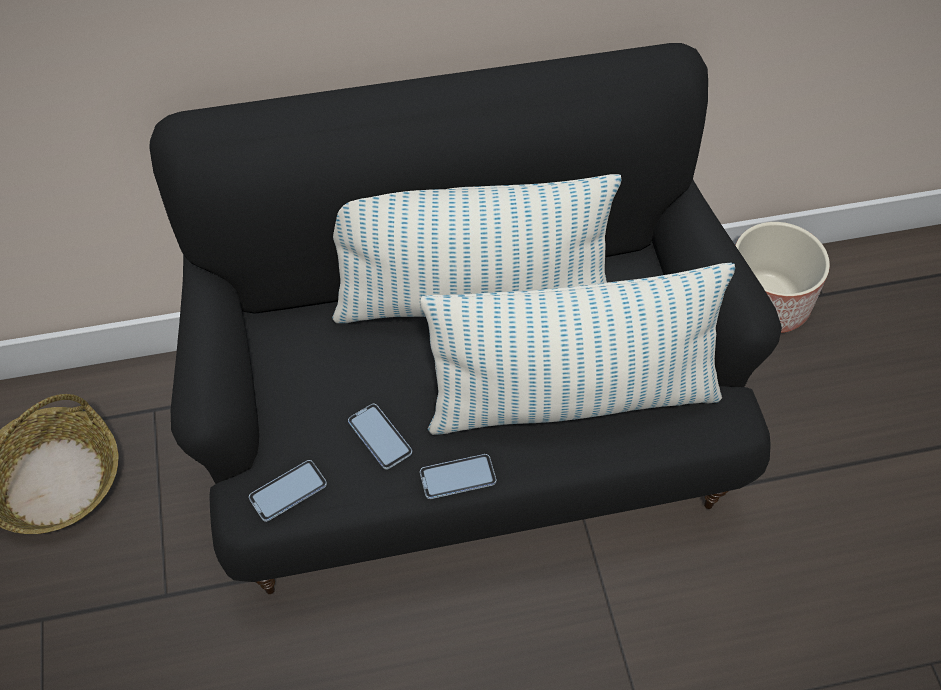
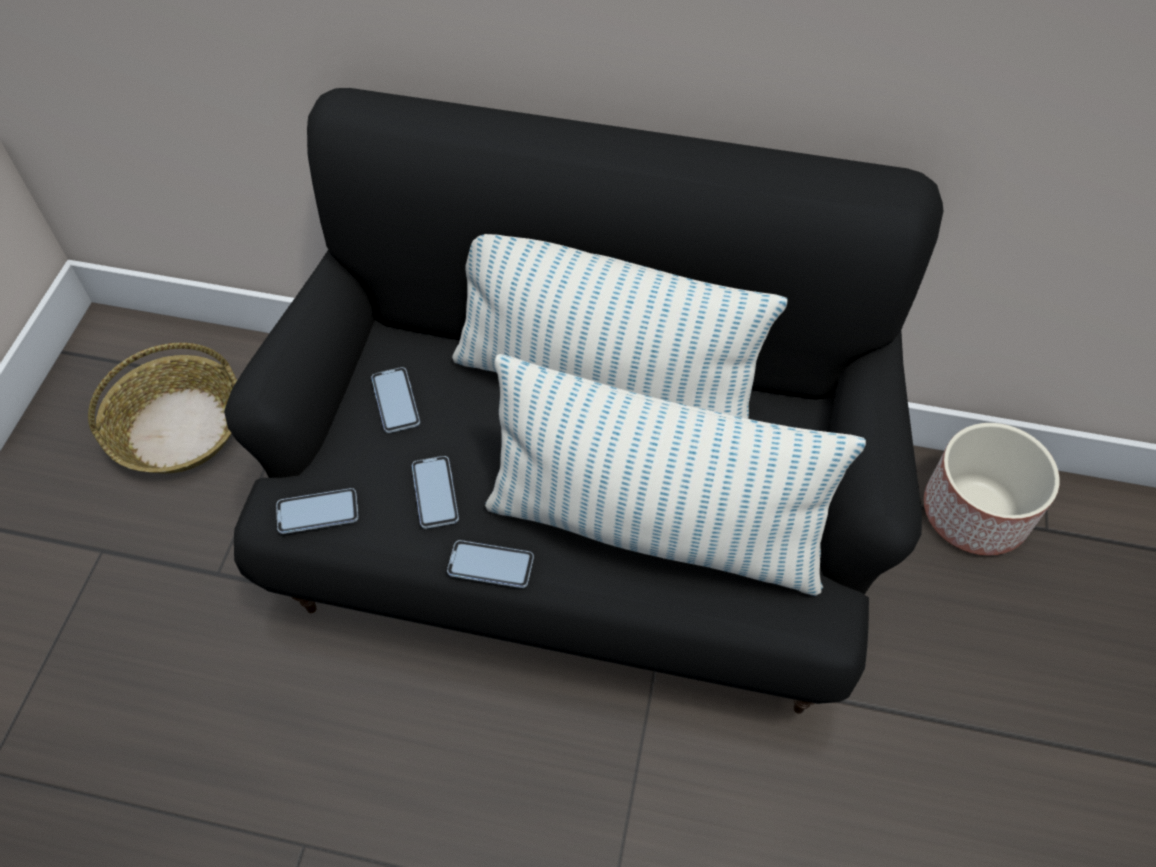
camera: 25 degrees right, 0 degrees up
(303, 374) = (395, 401): none -> phone

